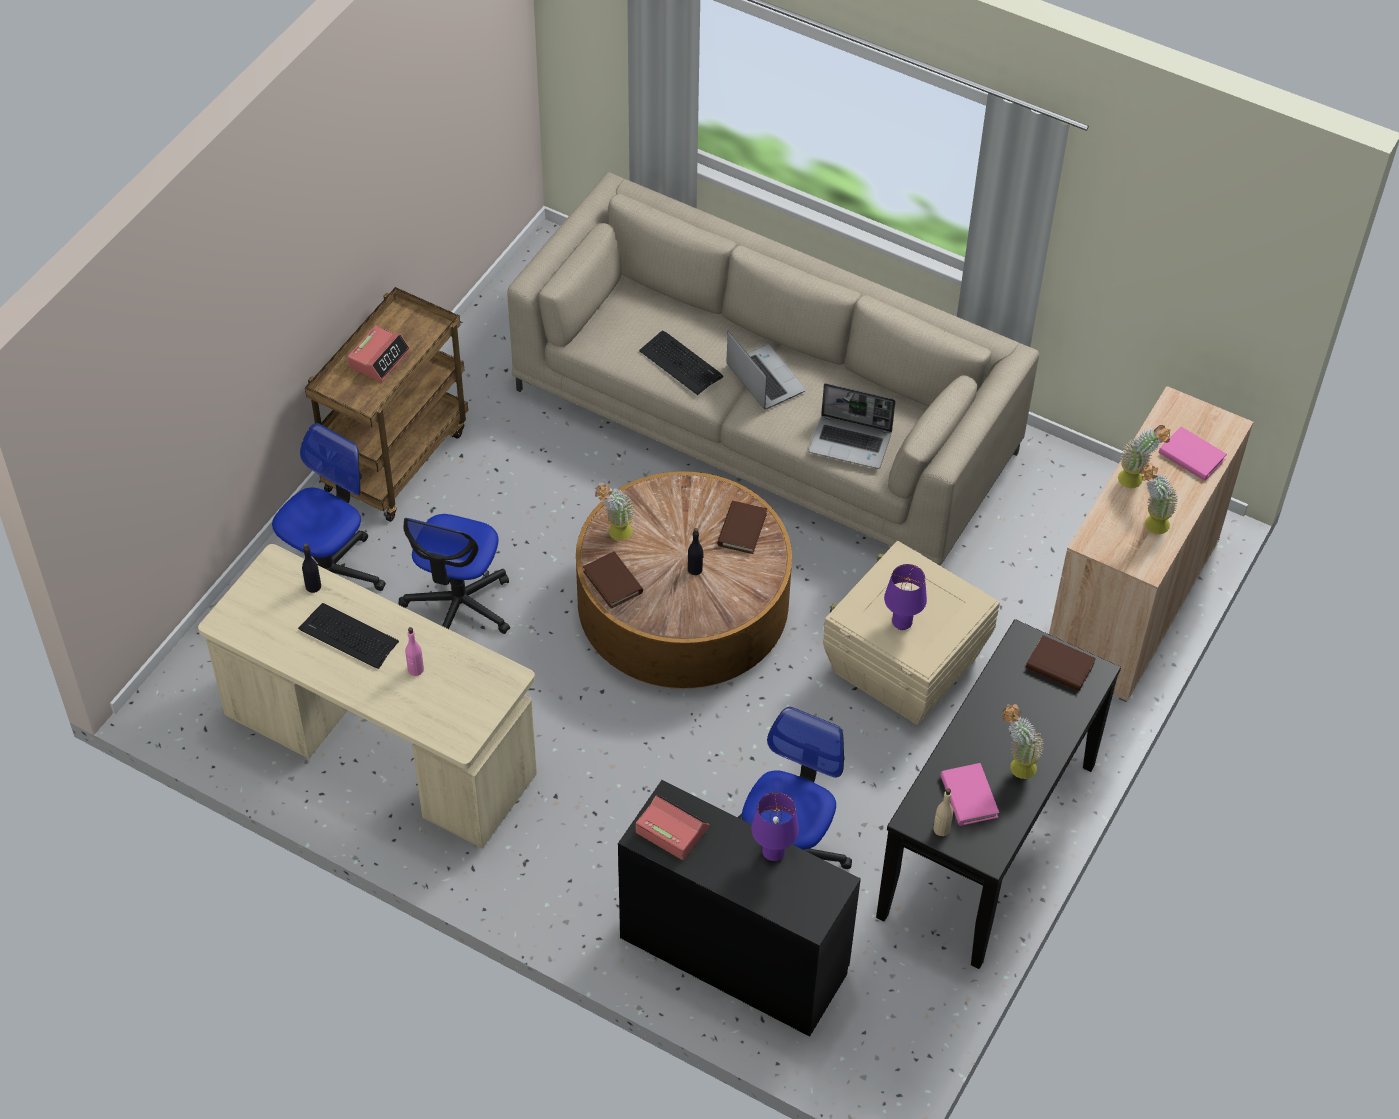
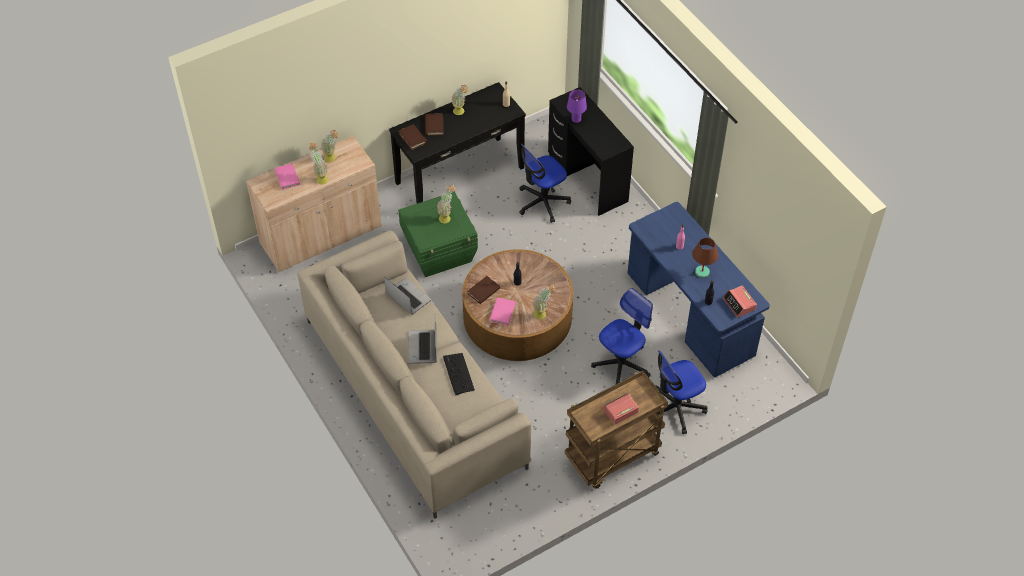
camera: 150 degrees left, 0 degrees up
(348, 636) = (702, 272): keyboard -> brown table lamp
(380, 747) = (690, 315): beige desk -> blue desk
(613, 582) = (558, 292): brown book -> brown book (434, 126)
(671, 830) = (610, 142): alarm clock -> alarm clock (739, 304)
(901, 623) = (447, 217): purple table lamp -> potted plant
(903, 666) = (440, 251): beige storage box -> green storage box
(968, 797) = (487, 110): pink book -> pink book (502, 312)

